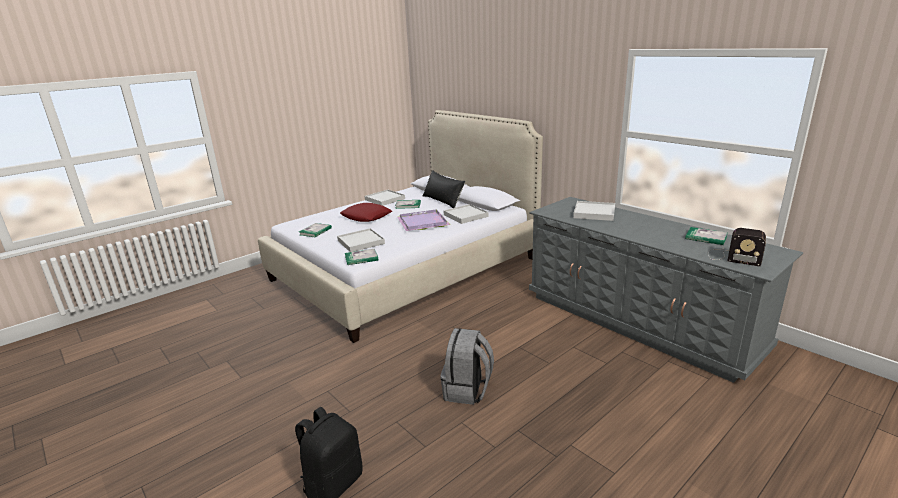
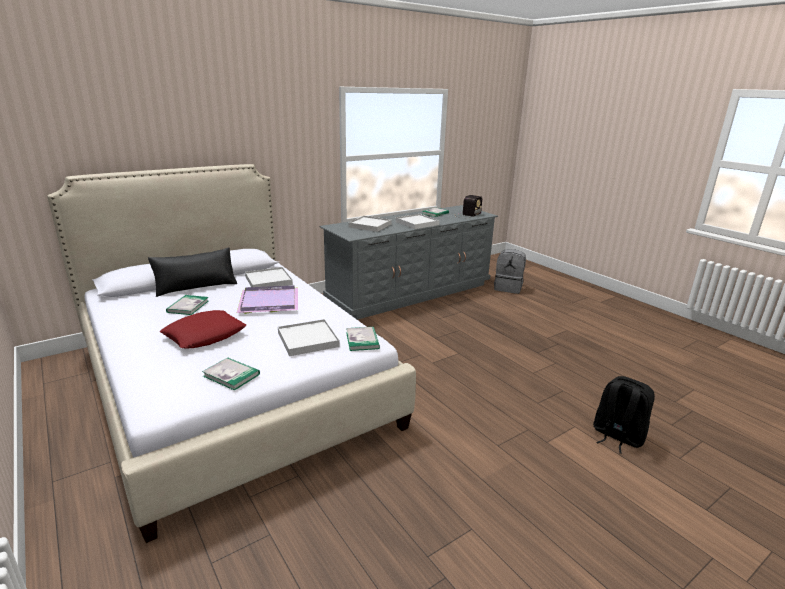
camera: 85 degrees left, 0 degrees up
(384, 199) = (133, 321): white tray -> white tray (417, 223)
(467, 390) = (494, 366): grey backpack -> grey backpack (508, 288)

